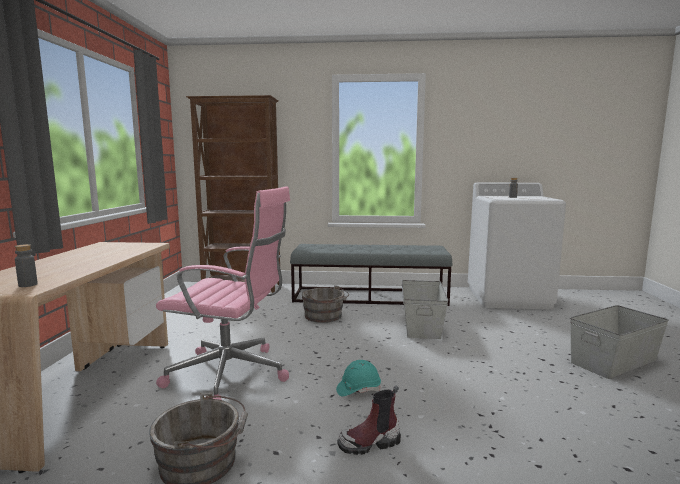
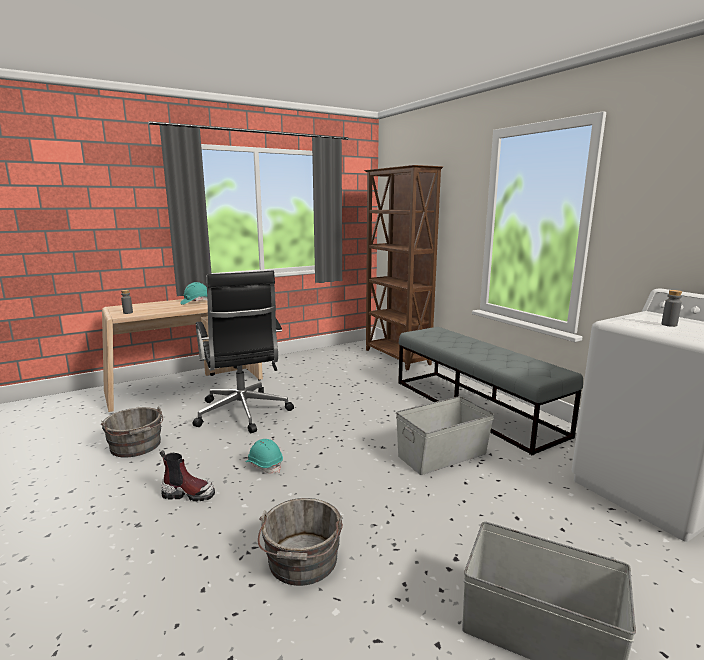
camera: 55 degrees right, 5 degrees up
(81, 257) = (195, 302): none -> turquoise hard hat
(231, 375) = (243, 413): pink office chair -> black office chair
(325, 316) = (388, 406): grey bucket -> grey bucket (302, 562)
(370, 443) = (188, 494): boot -> boot turned 150 degrees clockwise

